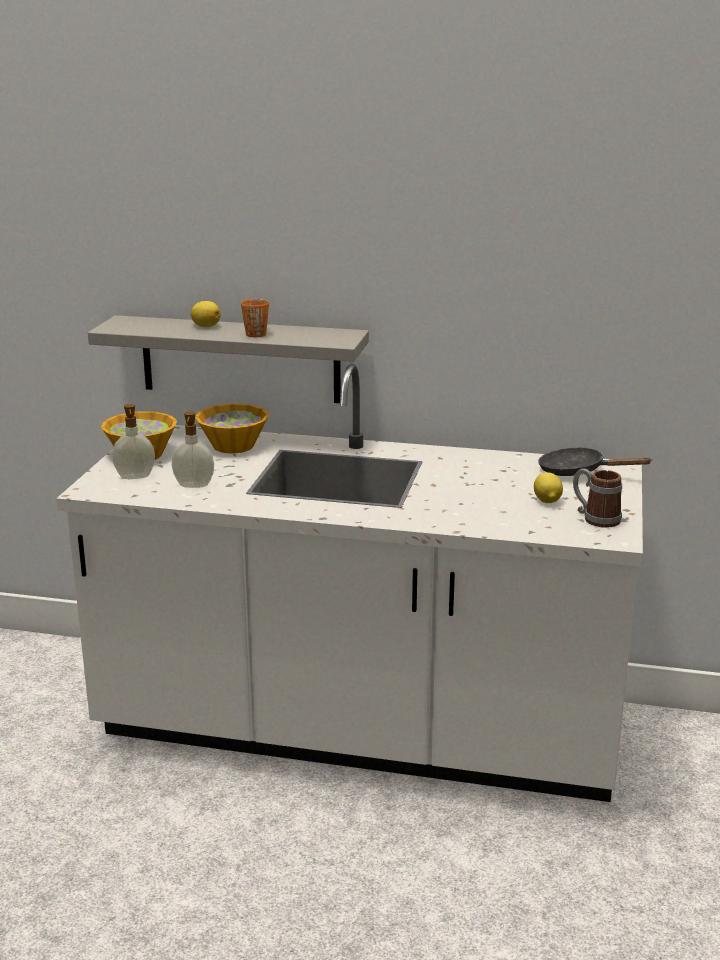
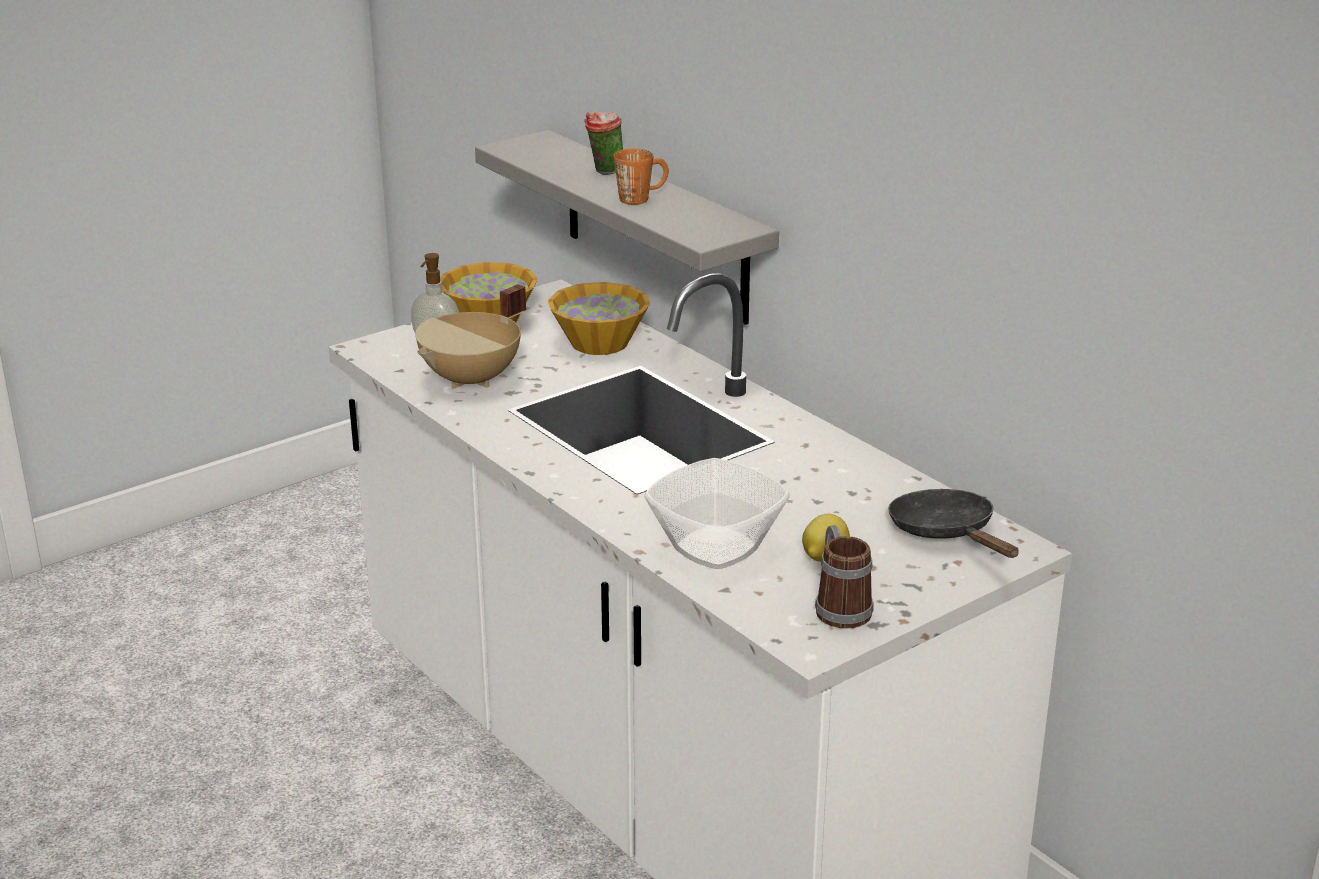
camera: 40 degrees right, 5 degrees up
(194, 486) = (473, 380): soap dispenser -> beige cooking pot
(205, 326) = (605, 172): lemon -> cup
(491, 516) = (716, 549): none -> bowl

